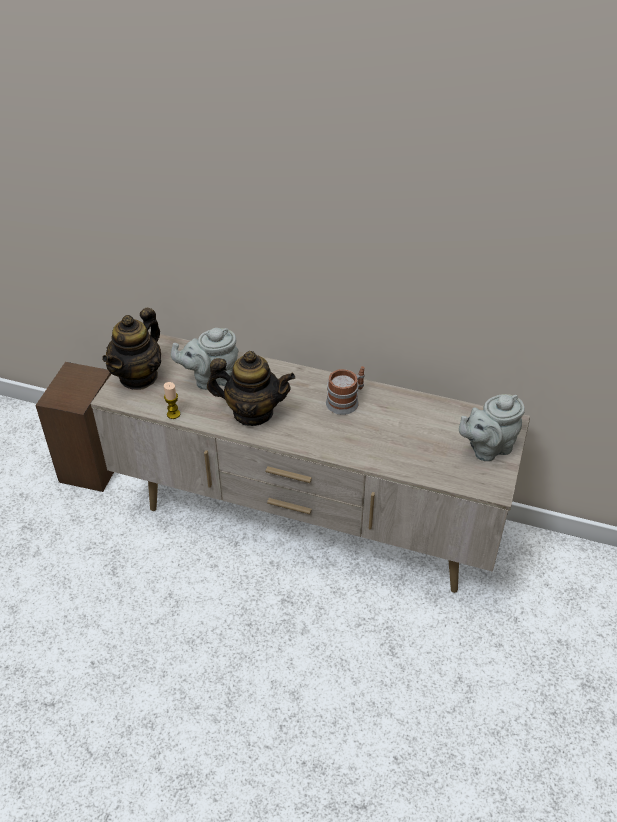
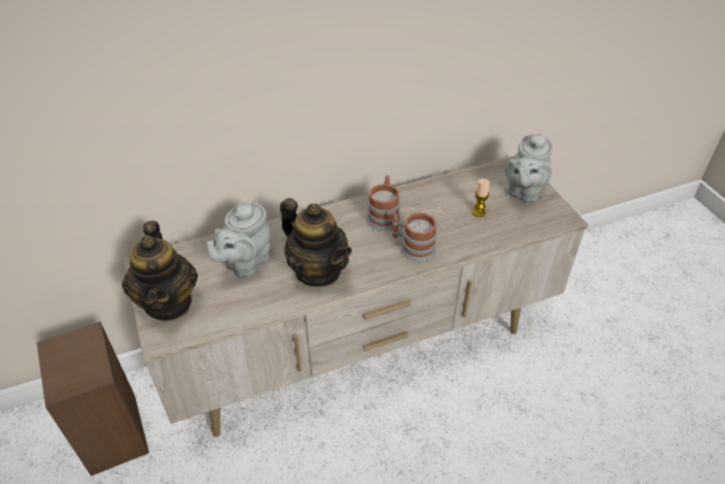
camera: 40 degrees left, 0 degrees up
(173, 414) = (245, 317): candle -> candle (478, 212)
(252, 412) = (318, 271): teapot -> teapot turned 75 degrees clockwise
(339, 437) = (412, 248): none -> mug

